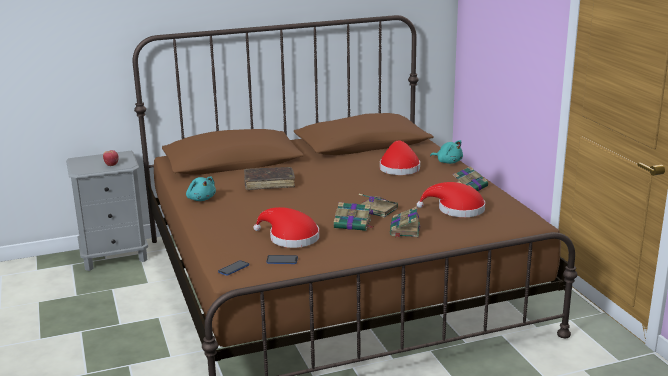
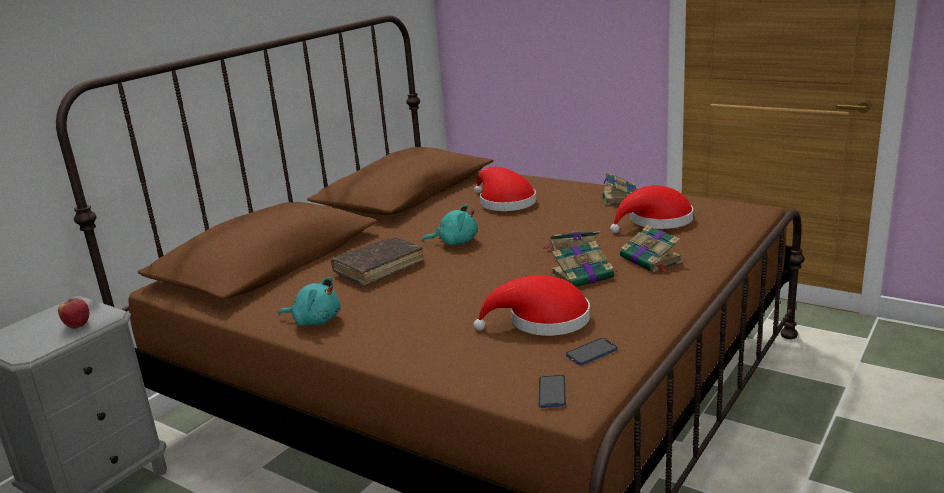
camera: 35 degrees left, 0 degrees up
(448, 162) = (544, 181): turquoise plush toy -> turquoise plush toy (455, 242)

